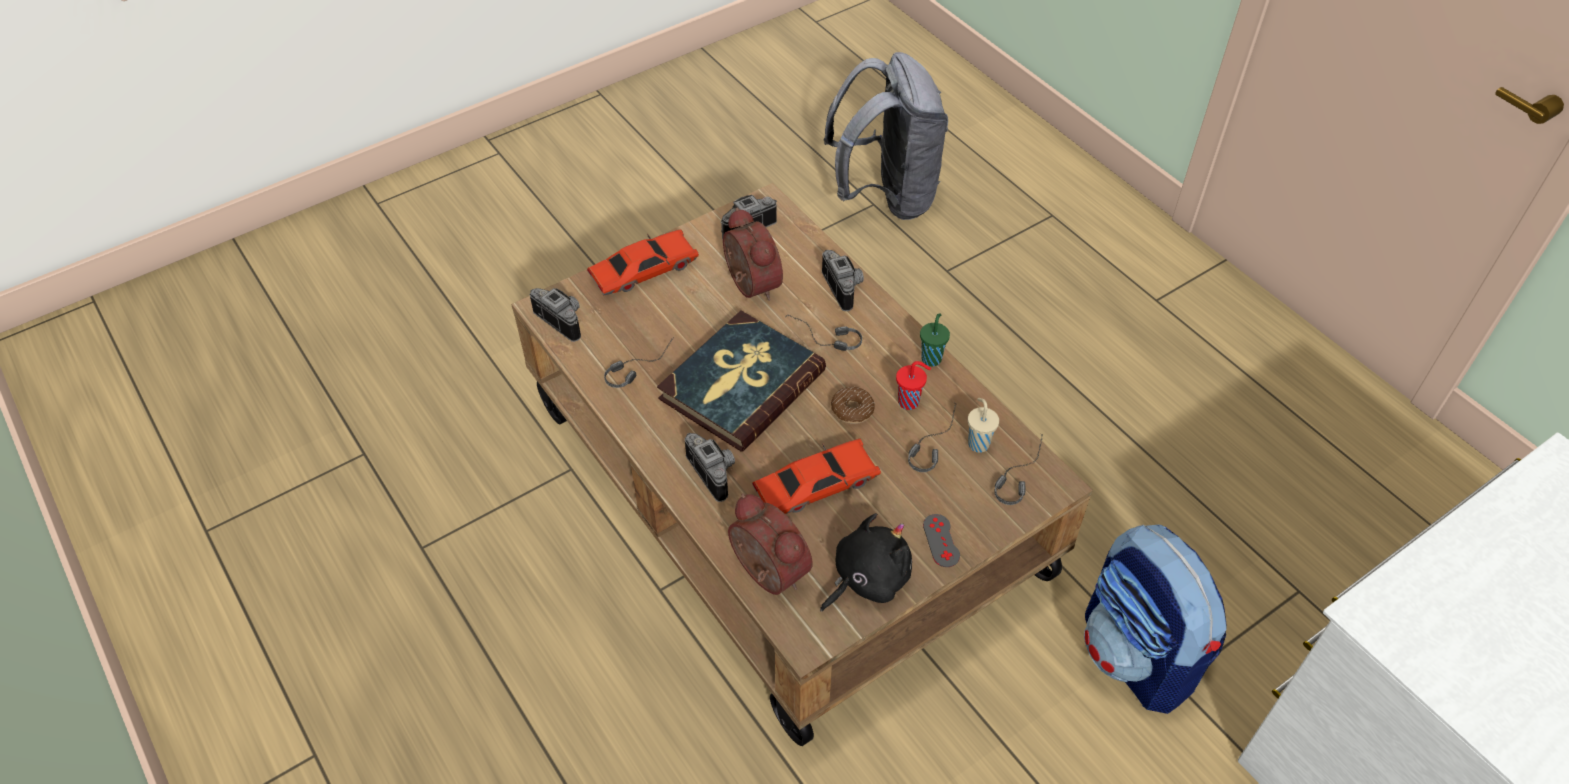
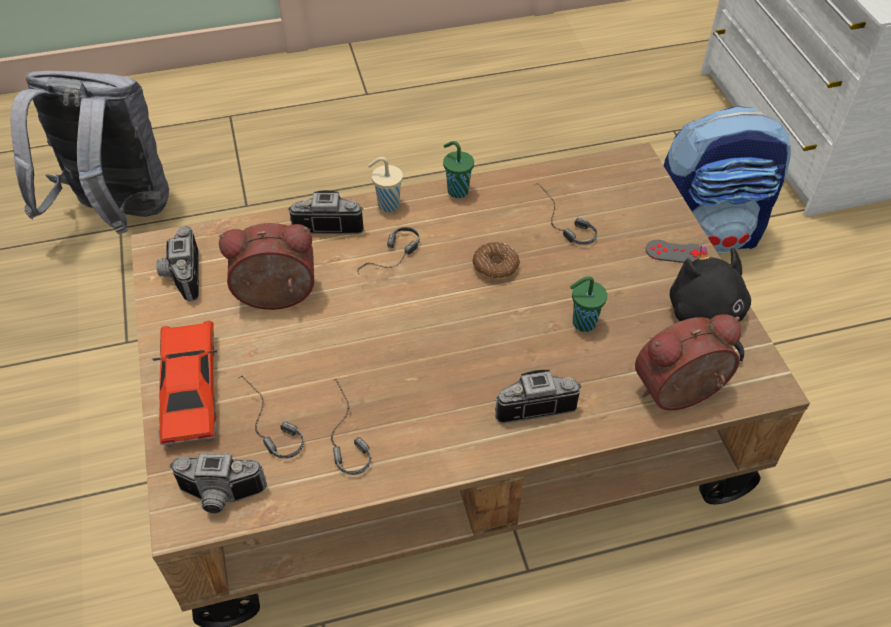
camera: 70 degrees left, 0 degrees up
(564, 319) = (220, 497): camera -> camera turned 150 degrees counterclockwise
(741, 384) = (419, 346): book -> none
(816, 486) = (582, 323): red toy car -> green cup
(910, 402) = (504, 222): red cup -> none
(978, 443) = (573, 193): beige cup -> beige cup (387, 205)
(1016, 473) = (616, 180): headphones -> headphones (265, 426)

